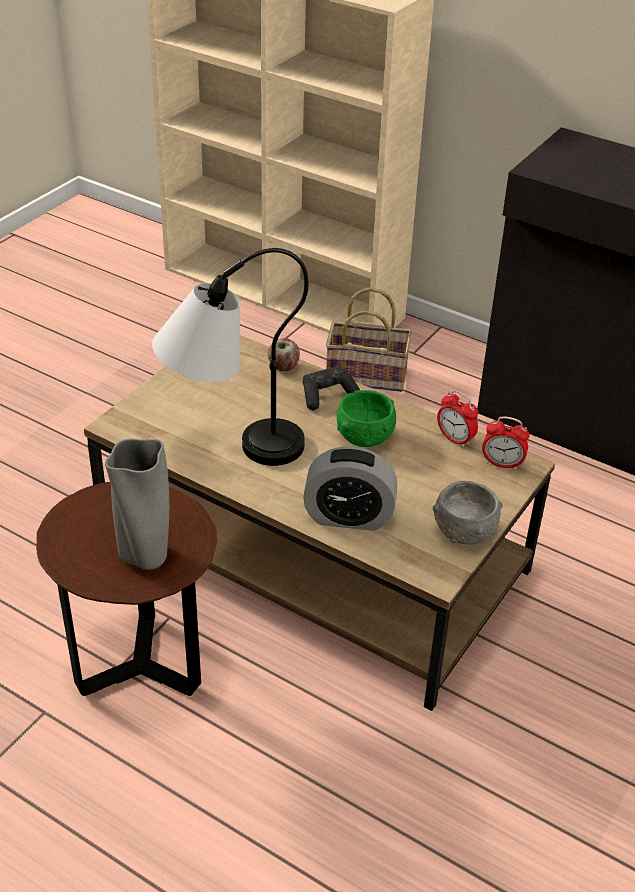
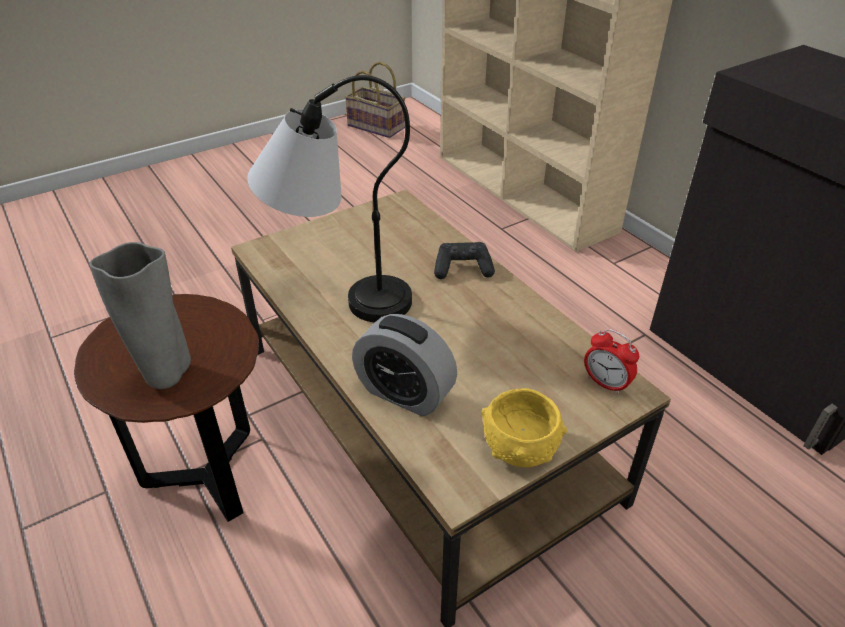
camera: 25 degrees right, 0 degrees up
(283, 367) = (439, 235): apple -> none
(364, 435) = (474, 315): green bowl -> none
(368, 375) = (562, 272): basket -> basket (378, 126)
(455, 439) = (567, 343): alarm clock -> none
(464, 530) = (520, 446): grey bowl -> yellow bowl

